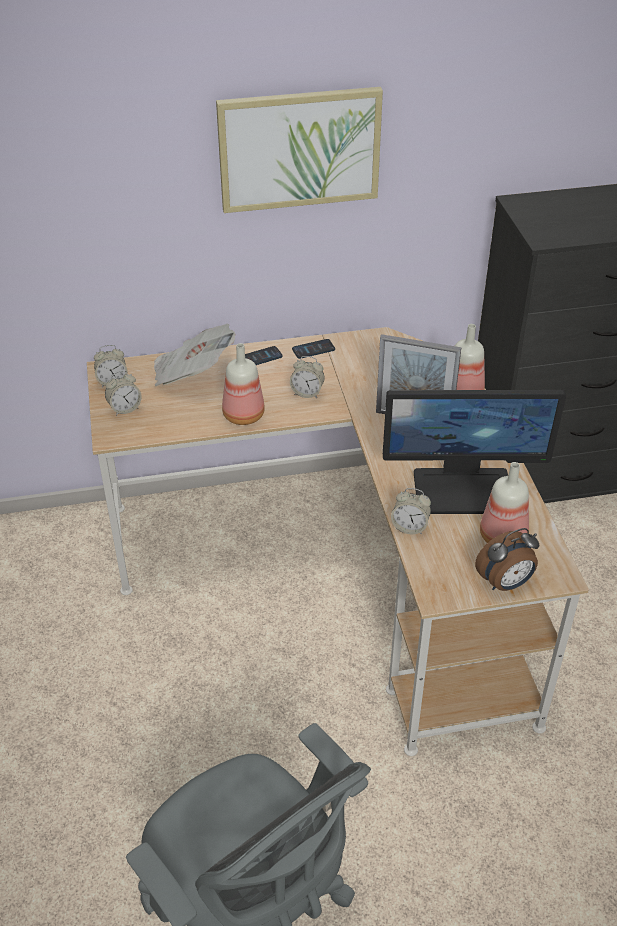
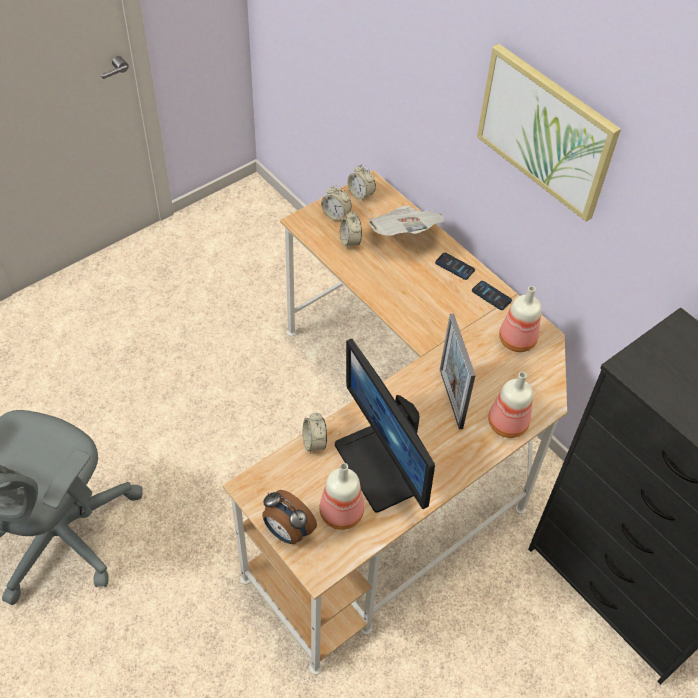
camera: 60 degrees right, 10 degrees up
(243, 416) = (375, 286): bottle -> bottle (516, 340)
(307, 393) = (431, 314): alarm clock -> alarm clock (350, 241)

